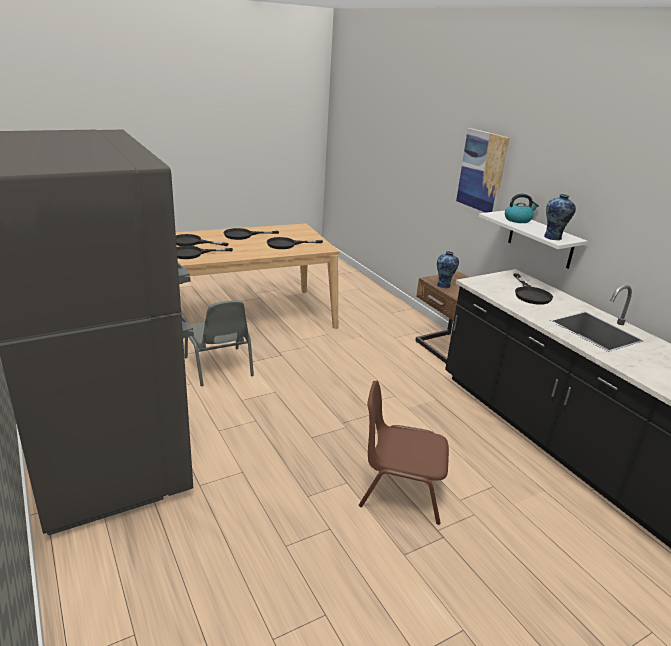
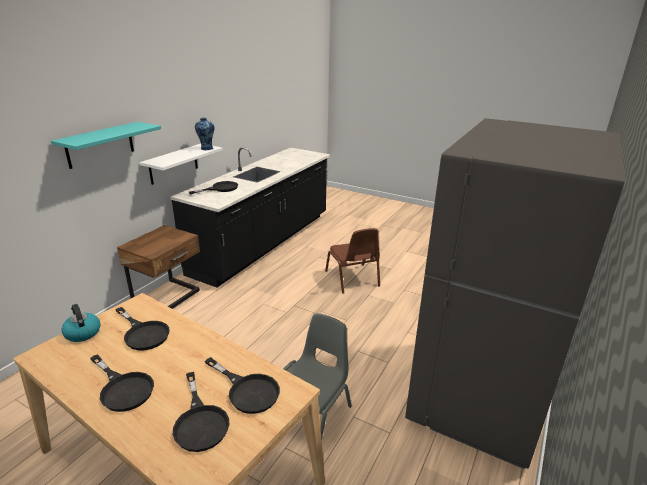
camera: 120 degrees left, 0 degrees up
(444, 285) = (163, 246): vase -> none
(482, 171) = (100, 145): picture -> turquoise shelf
(518, 220) = (170, 157): kettle -> kettle (82, 333)

